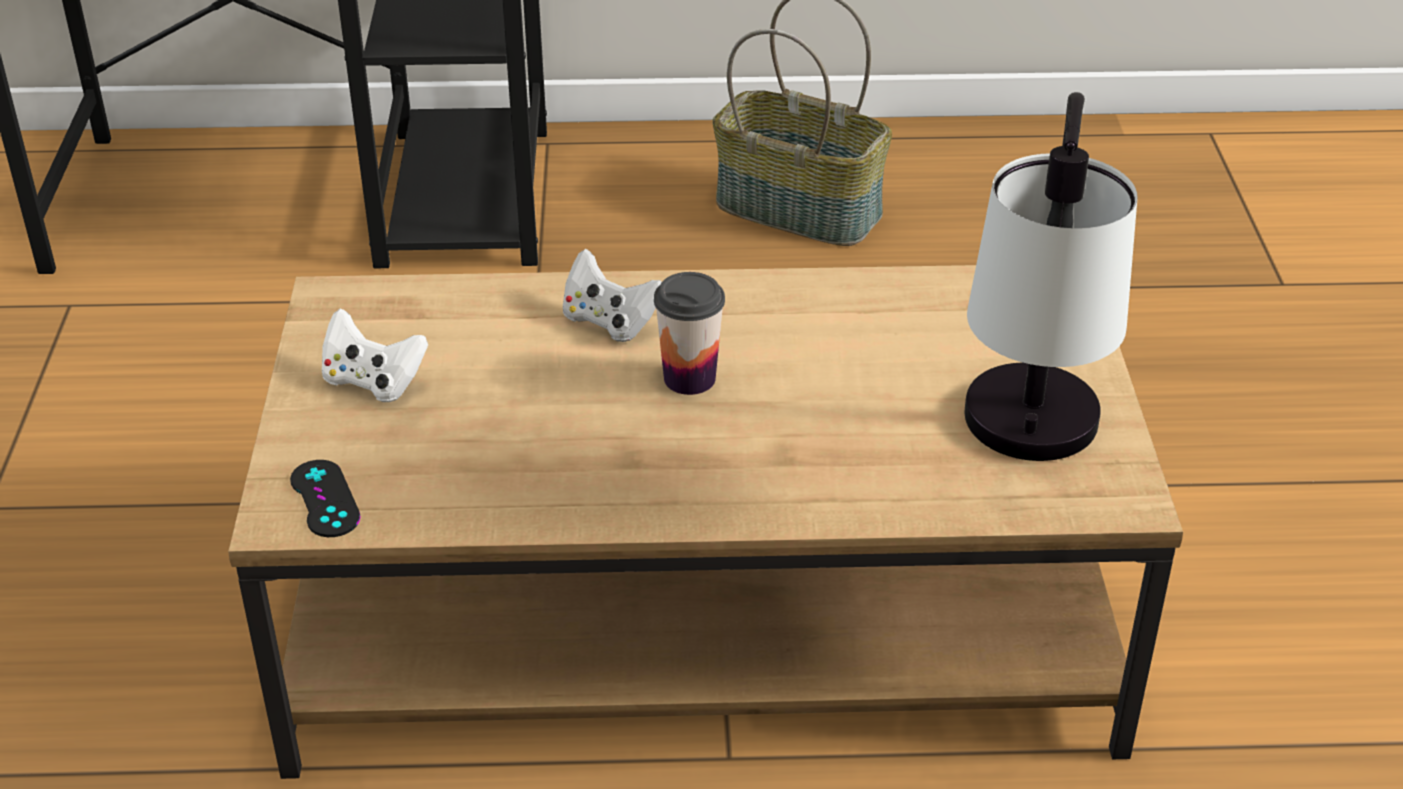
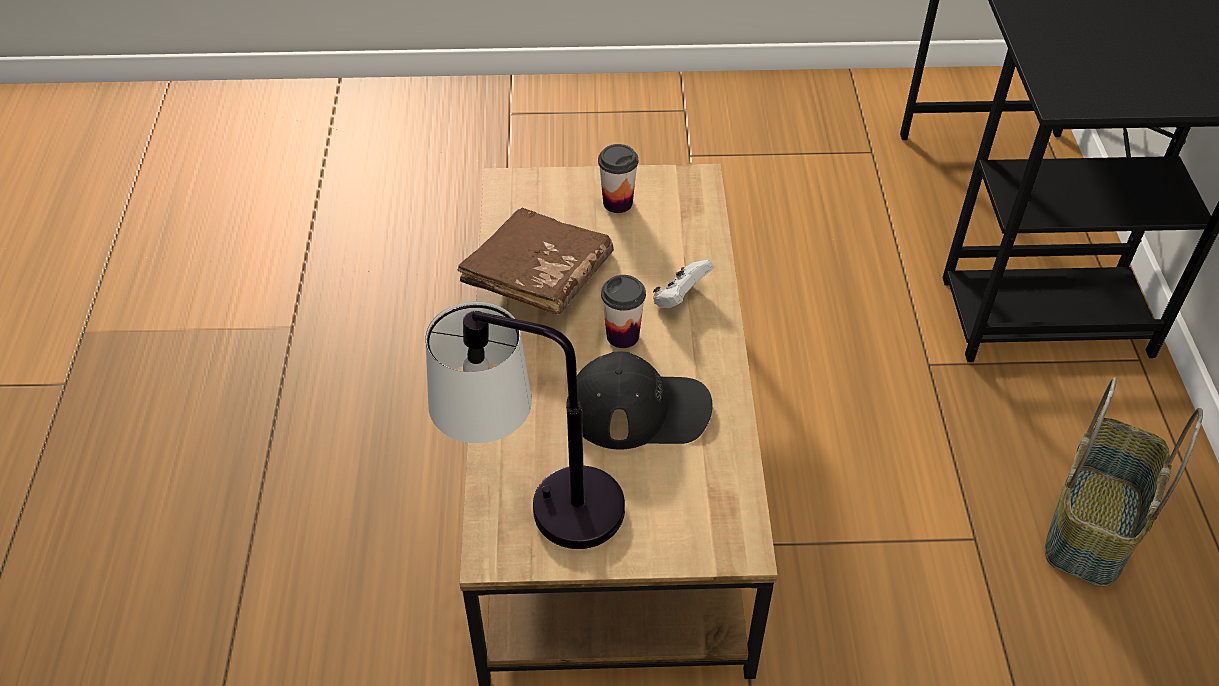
camera: 90 degrees right, 10 degrees up
(325, 499) = (519, 195): black game controller -> none
(373, 382) = (617, 203): white game controller -> cup
(552, 469) = (538, 278): none -> brown book
(837, 364) = (639, 409): none -> black cap

